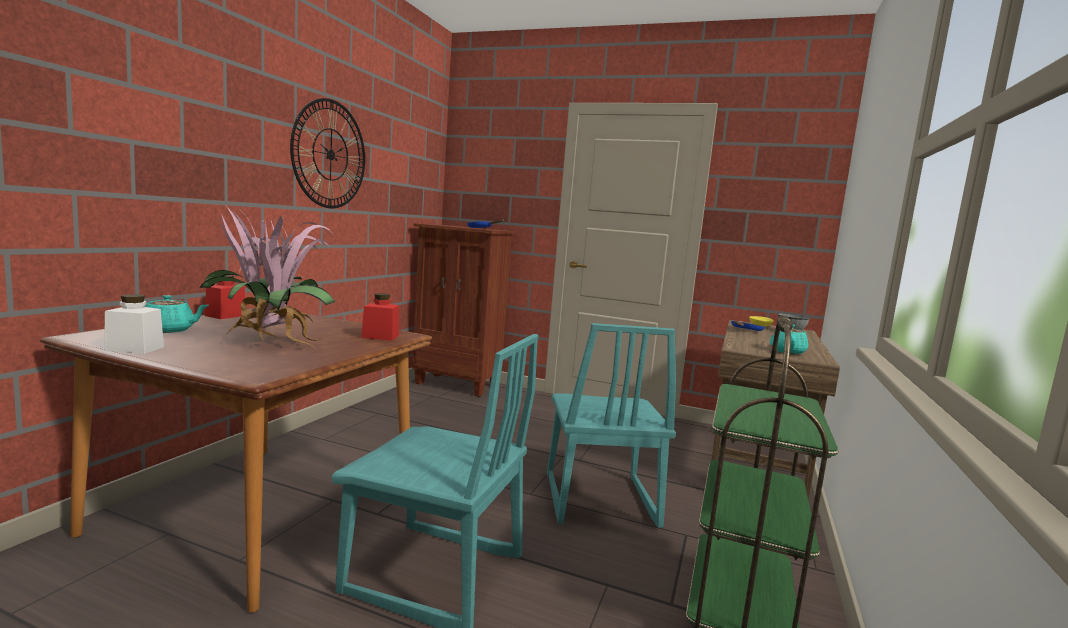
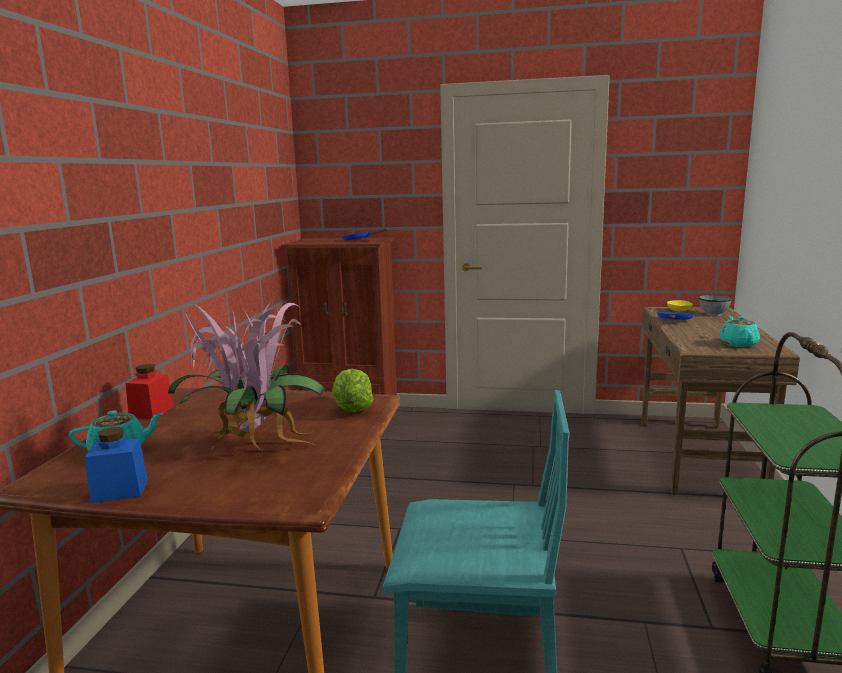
camera: 10 degrees left, 5 degrees up
(134, 348) = (120, 491): white jar -> blue jar
(330, 154) = (200, 187): wall clock -> none
(380, 336) = (352, 409): red jar -> lettuce
(598, 500) = (579, 529): turquoise chair -> none

